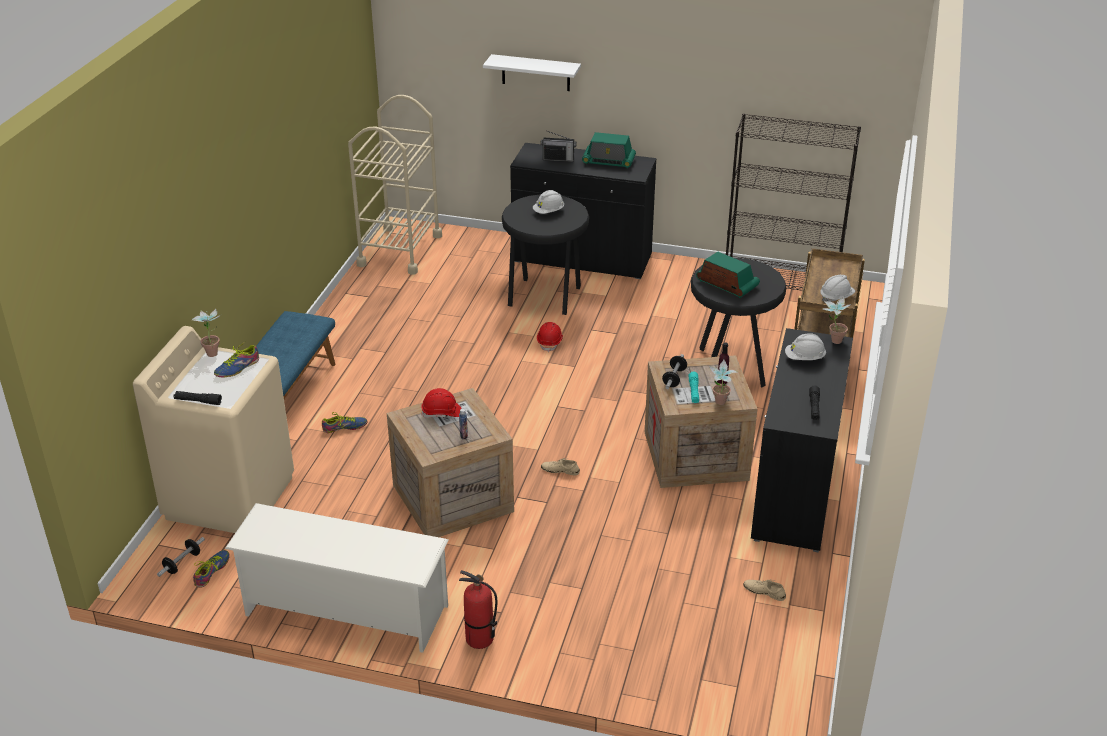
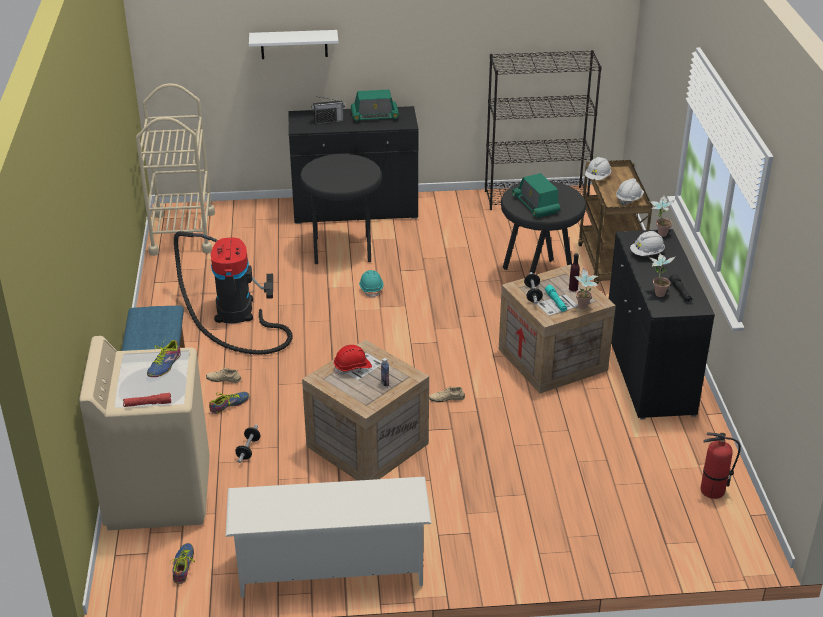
camera: 20 degrees left, 0 degrees up
(182, 563) = (150, 566): dumbbell -> dumbbell (248, 449)
(198, 401) = (147, 404): black flashlight -> red flashlight
(213, 351) = (130, 355): potted plant -> potted plant (658, 292)
(403, 339) = (235, 314): none -> vacuum cleaner
(479, 639) = (464, 561): fire extinguisher -> fire extinguisher (712, 491)
(548, 212) = (343, 170): white hard hat -> white hard hat (597, 177)
(550, 342) = (371, 289): red hard hat -> turquoise hard hat
(727, 284) = (536, 205): radio -> radio turned 135 degrees counterclockwise
(764, 591) = (673, 459): beige shoe -> beige shoe (223, 379)

